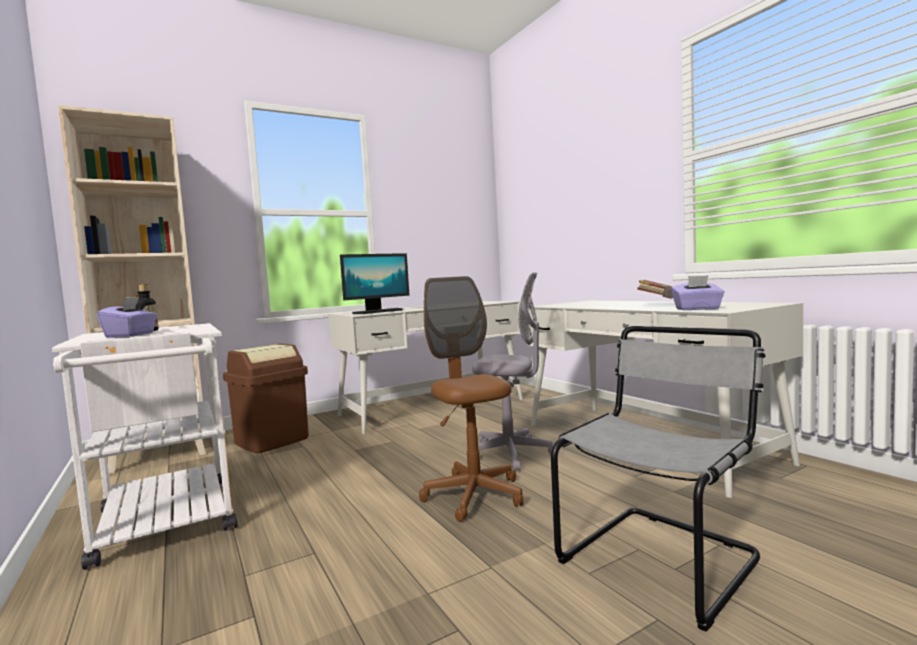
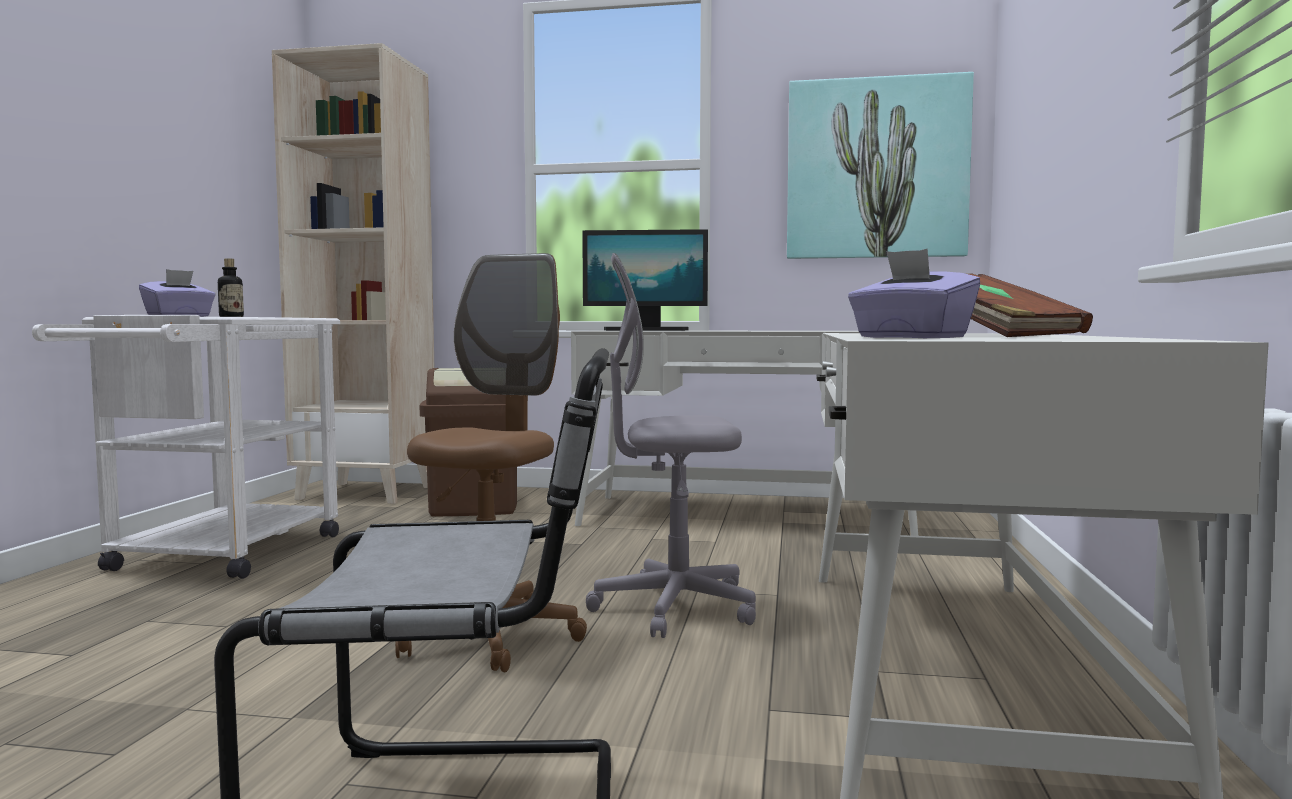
camera: 40 degrees right, 0 degrees up
(452, 221) = (876, 169): none -> picture
(511, 454) = (673, 608): grey office chair -> grey office chair turned 120 degrees clockwise

